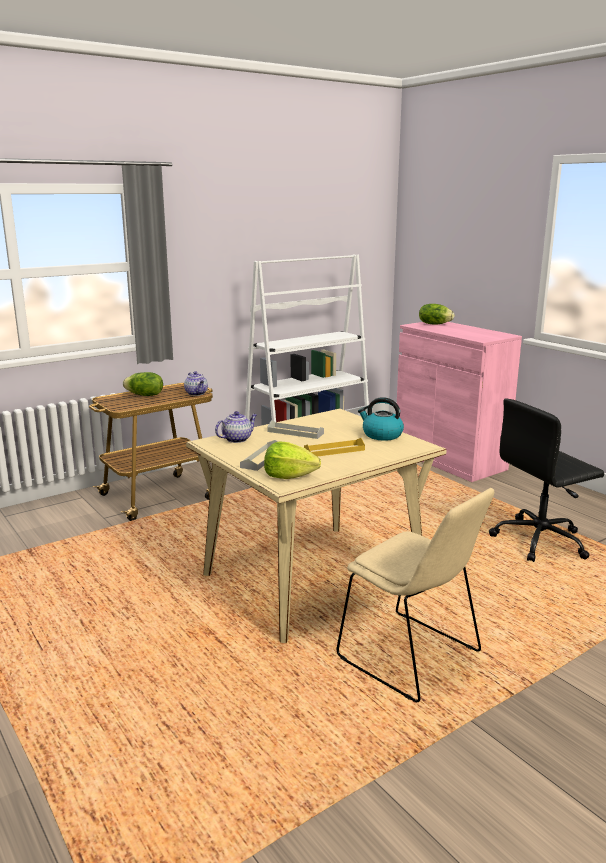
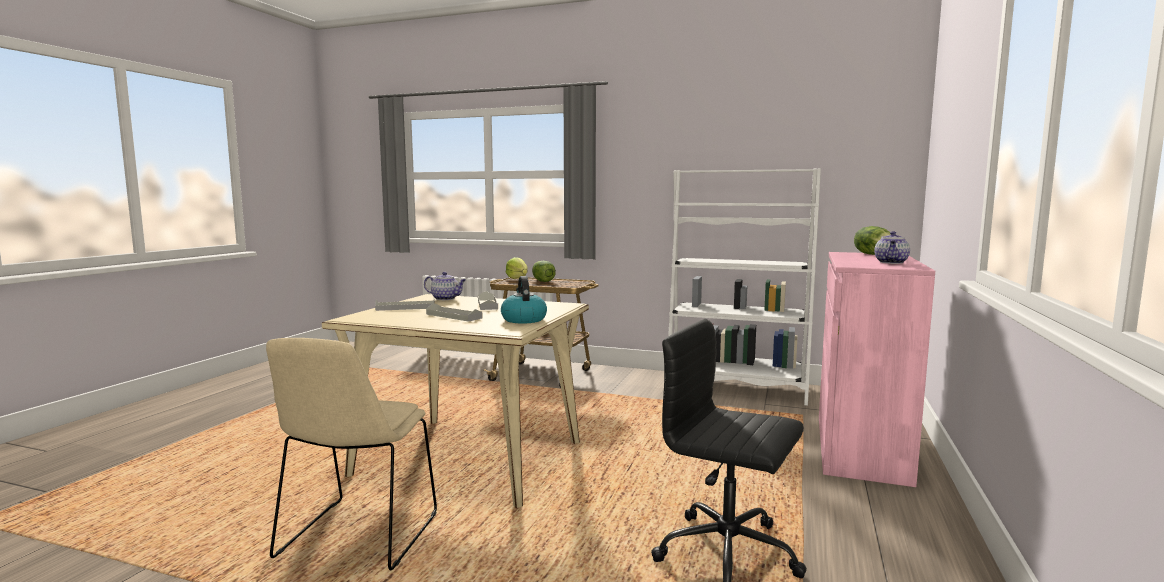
camera: 55 degrees right, 10 degrees down
(197, 393) = (570, 285): teapot -> teapot (891, 262)
(289, 476) = (370, 316): lettuce -> lettuce (518, 278)
(334, 450) = (454, 316): yellow tray -> grey tray

